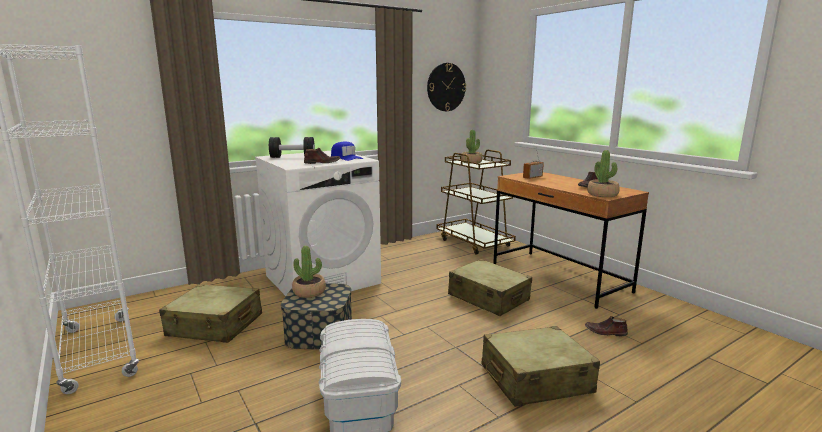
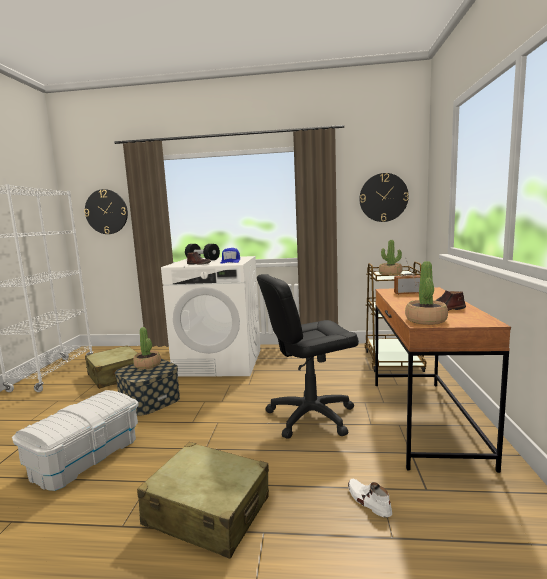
camera: 40 degrees right, 5 degrees down
(106, 88) = (106, 212): none -> wall clock
(488, 298) = (310, 416): beige suitcase -> black office chair
(605, 332) = (368, 501): brown shoe -> white shoe

